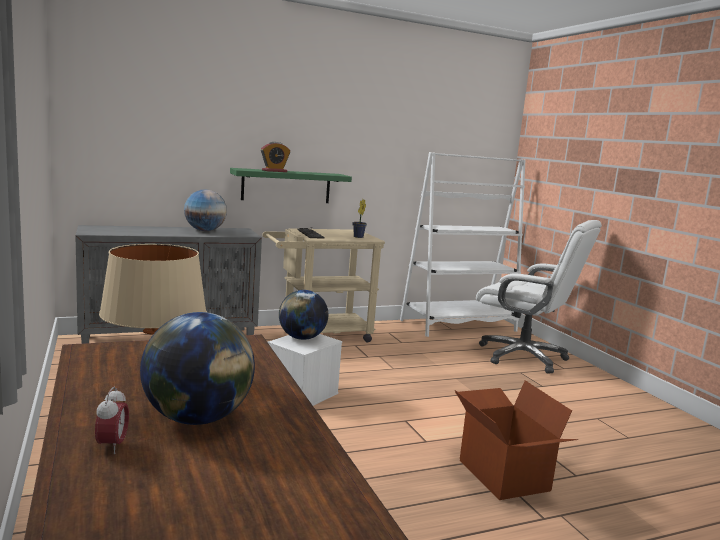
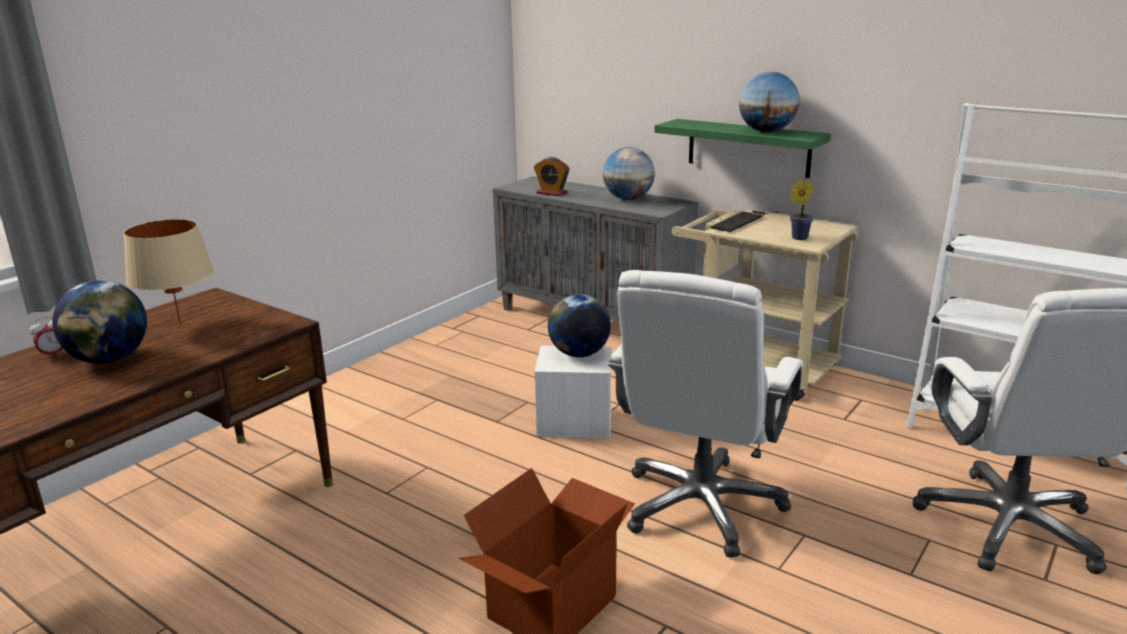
camera: 60 degrees right, 10 degrees up
(274, 171) = (711, 127): alarm clock -> alarm clock (552, 193)
(312, 173) = (766, 132): none -> globe
(443, 401) = (701, 506): none -> white office chair

